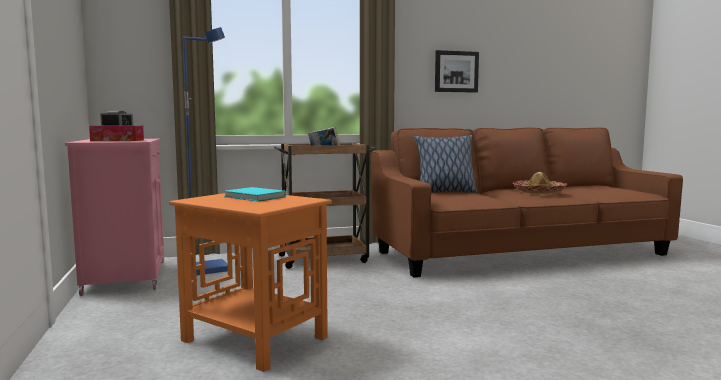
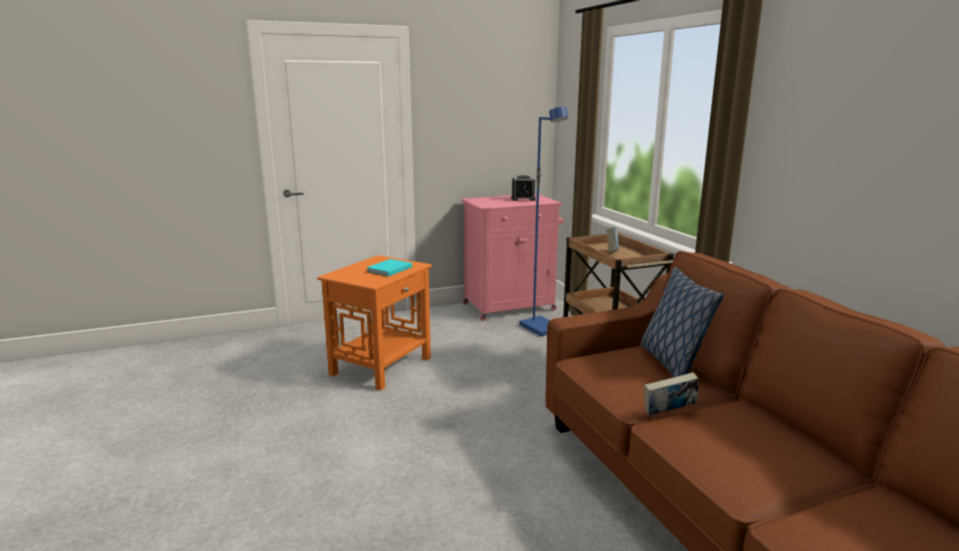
camera: 85 degrees right, 10 degrees up
(117, 140) = (495, 202): tissue box -> none
(456, 71) = (875, 170): picture -> none
(510, 198) = (668, 413): none -> book
(538, 192) = (751, 445): hat -> none

